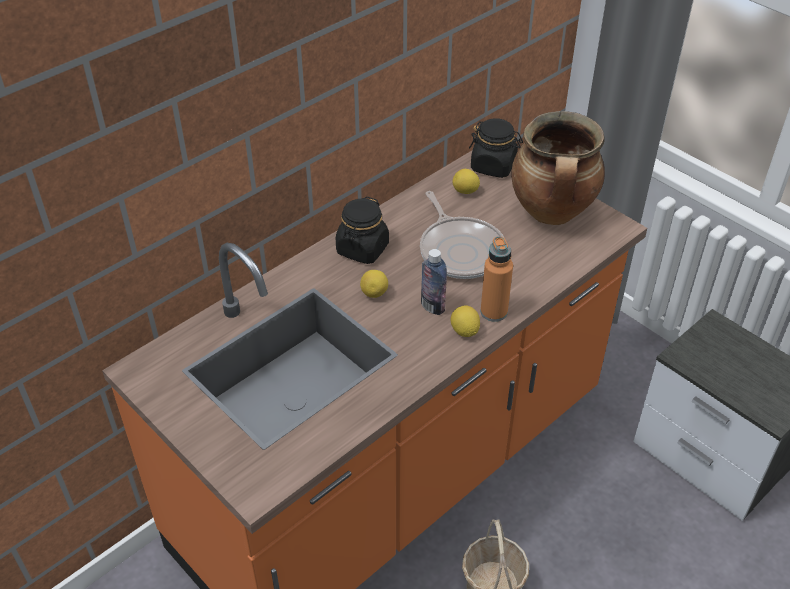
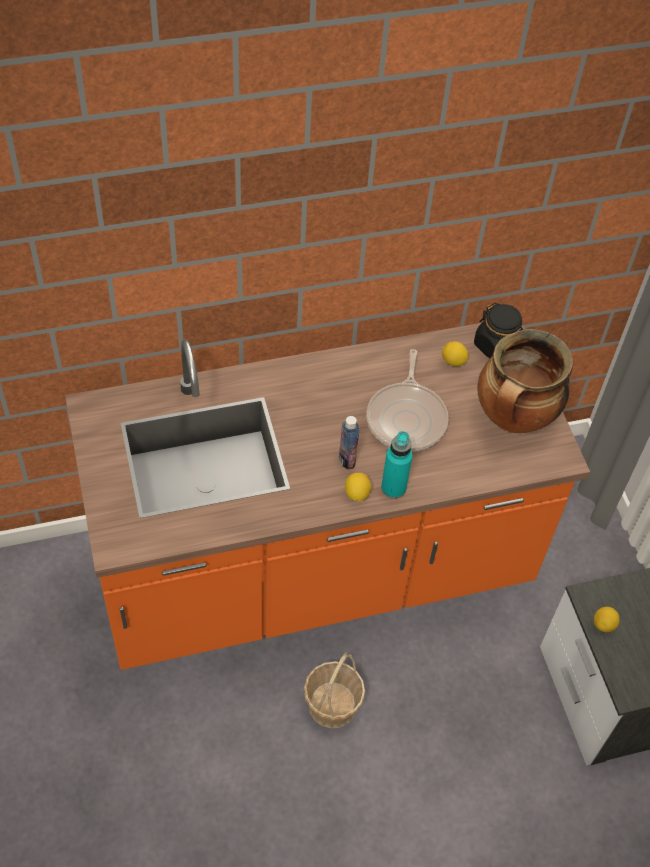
camera: 25 degrees right, 10 degrees up
(362, 249) = (326, 379): black jar -> none
(374, 293) = (308, 425): lemon -> lemon (604, 624)
(494, 312) = (393, 488): orange bottle -> turquoise bottle

